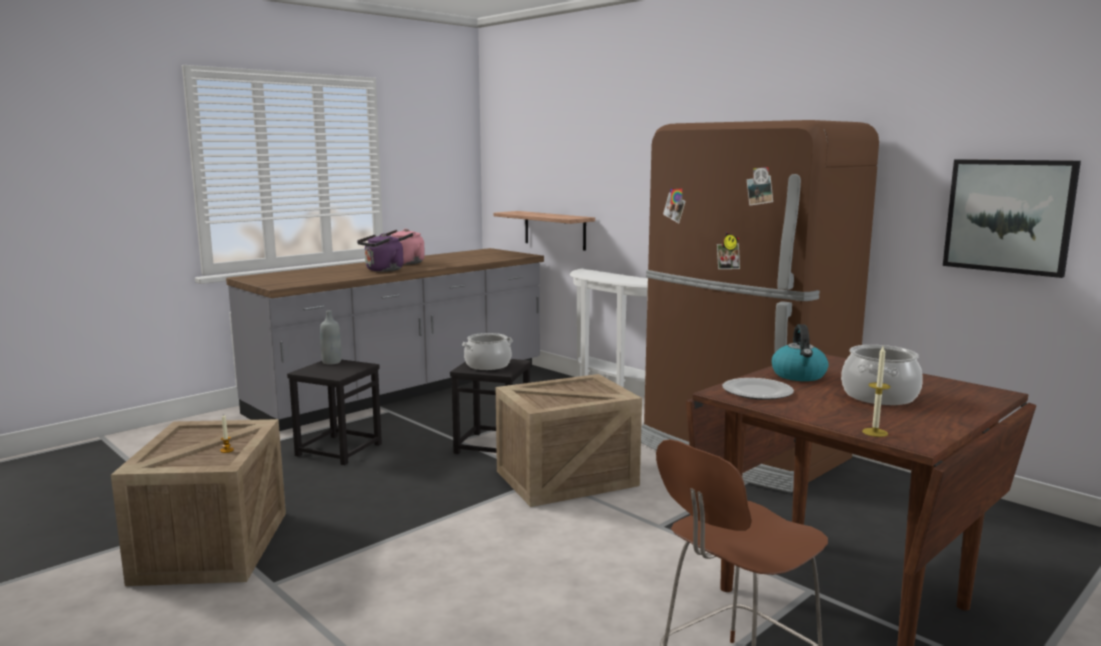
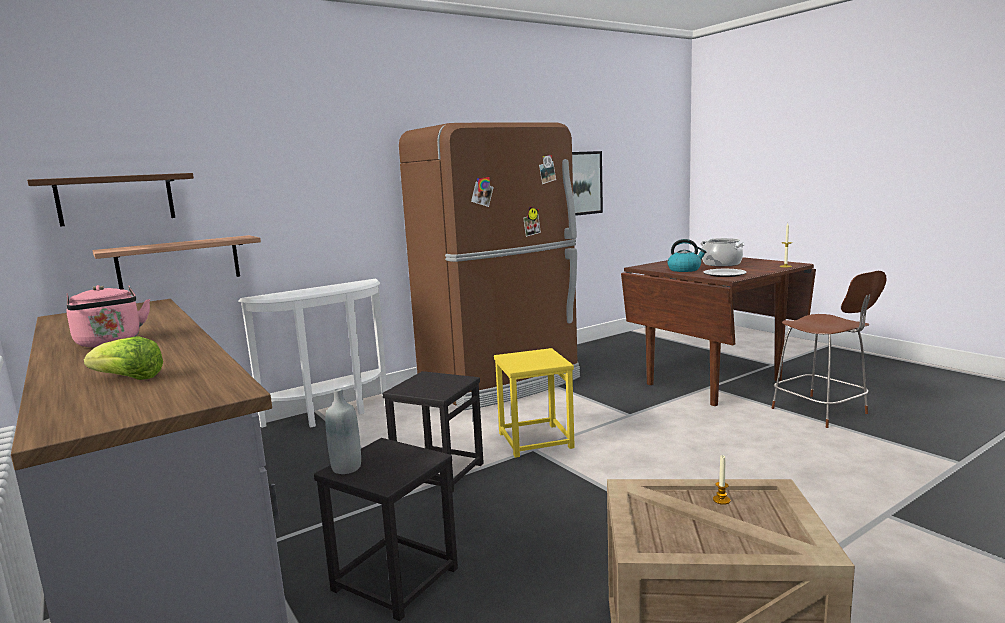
camera: 80 degrees left, 0 degrees up
(320, 274) = (129, 379): none -> lettuce
(382, 270) = (163, 348): purple kettle -> none
(488, 365) = (431, 385): cooking pot -> none
(531, 177) = (116, 199): none -> brown shelf
(567, 477) = (534, 440): crate -> yellow stool

